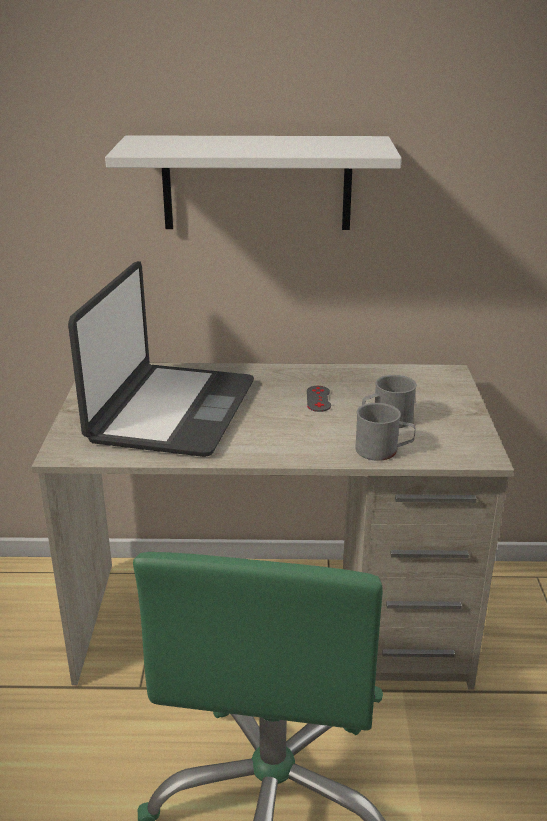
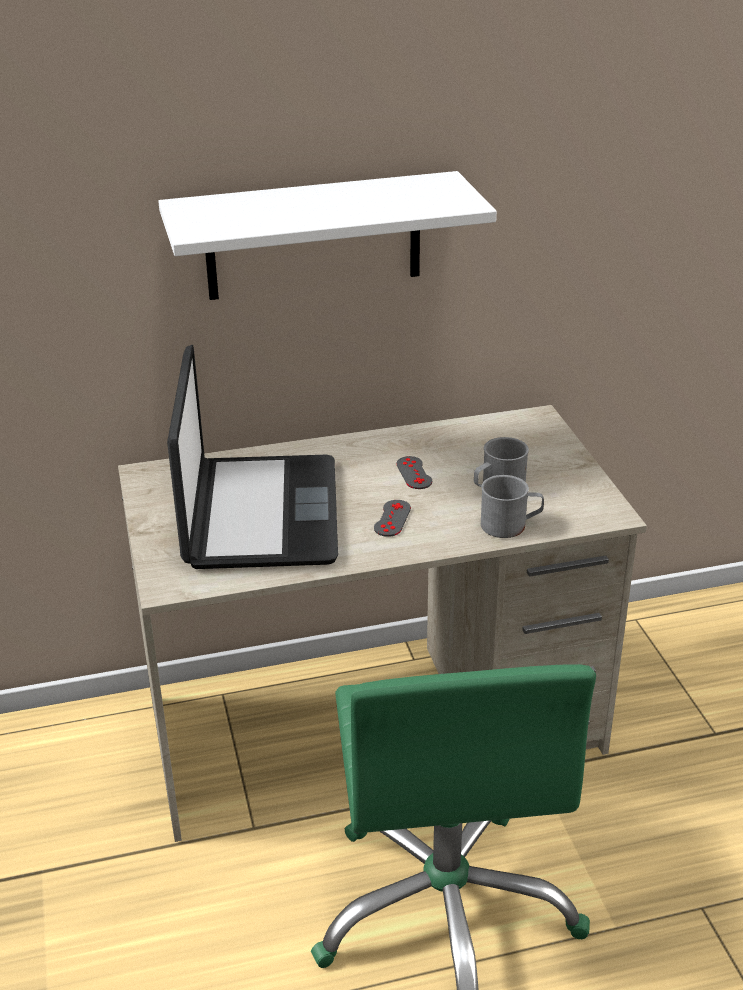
camera: 15 degrees left, 5 degrees up
(280, 430) = (392, 518): none -> grey game controller

